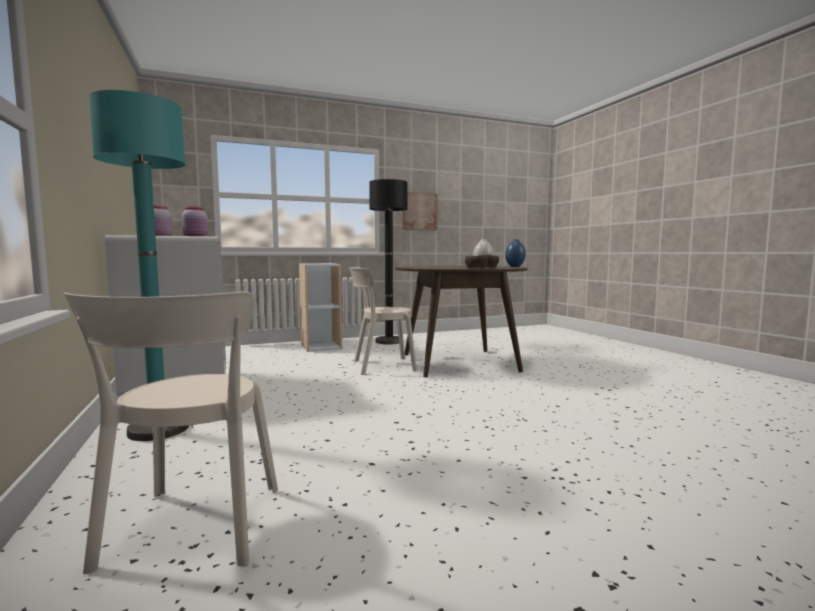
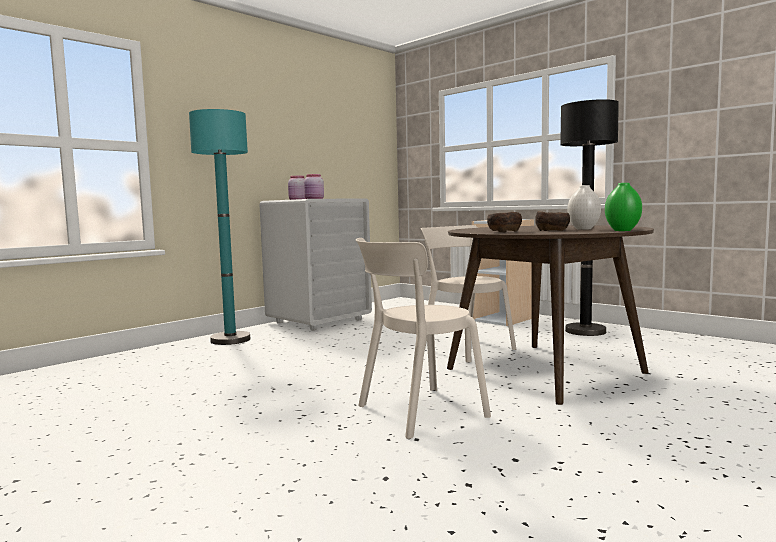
camera: 65 degrees right, 0 degrees up
(191, 531) = (95, 379): beige chair -> beige chair (416, 412)
(419, 211) = (681, 136): picture -> none
(515, 266) = (623, 230): blue vase -> green vase

